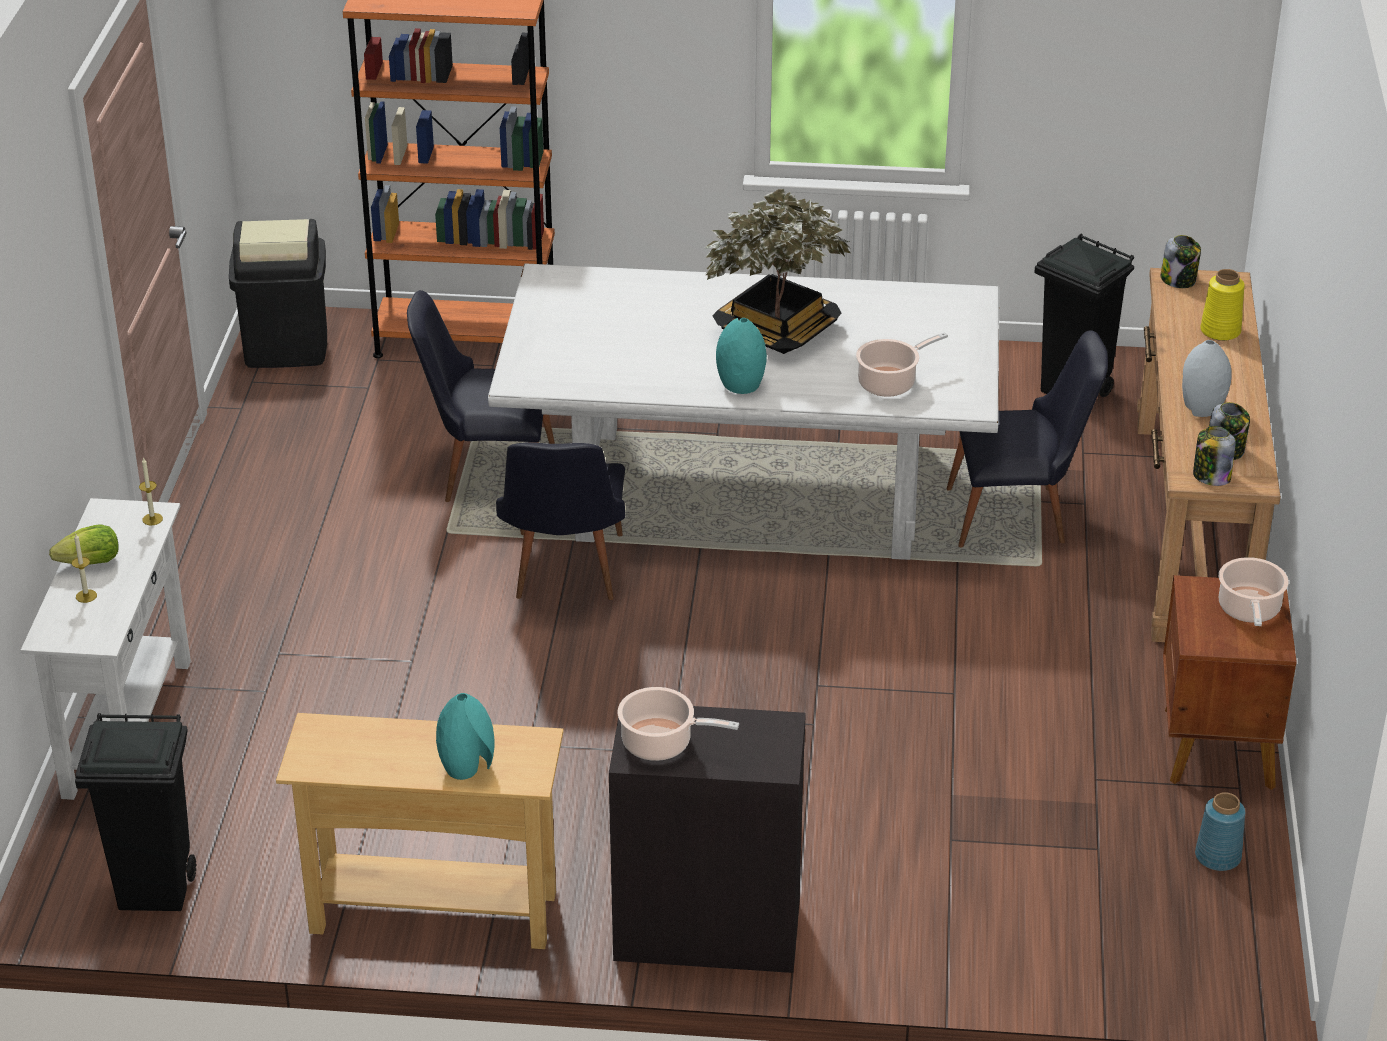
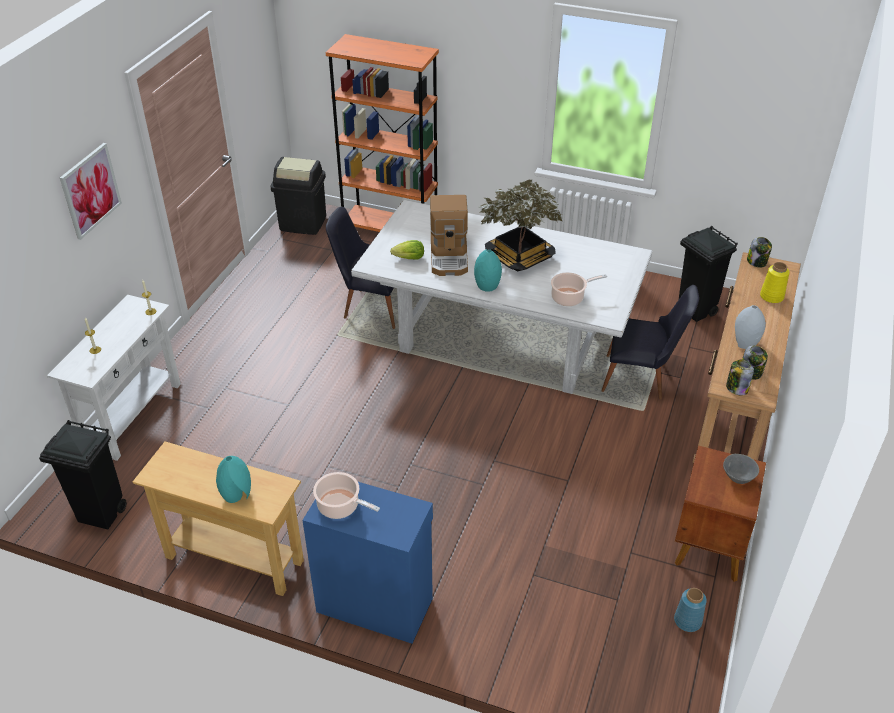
camera: 15 degrees right, 5 degrees up
(46, 305) = (90, 190): none -> picture
(91, 563) = (107, 331): lettuce -> lettuce (409, 258)
(564, 575) = (386, 369): black chair -> none
(654, 347) = (450, 256): none -> coffee machine
(706, 929) = (374, 603): black cabinet -> blue cabinet
(1249, 610) = (737, 478): cooking pot -> grey bowl

